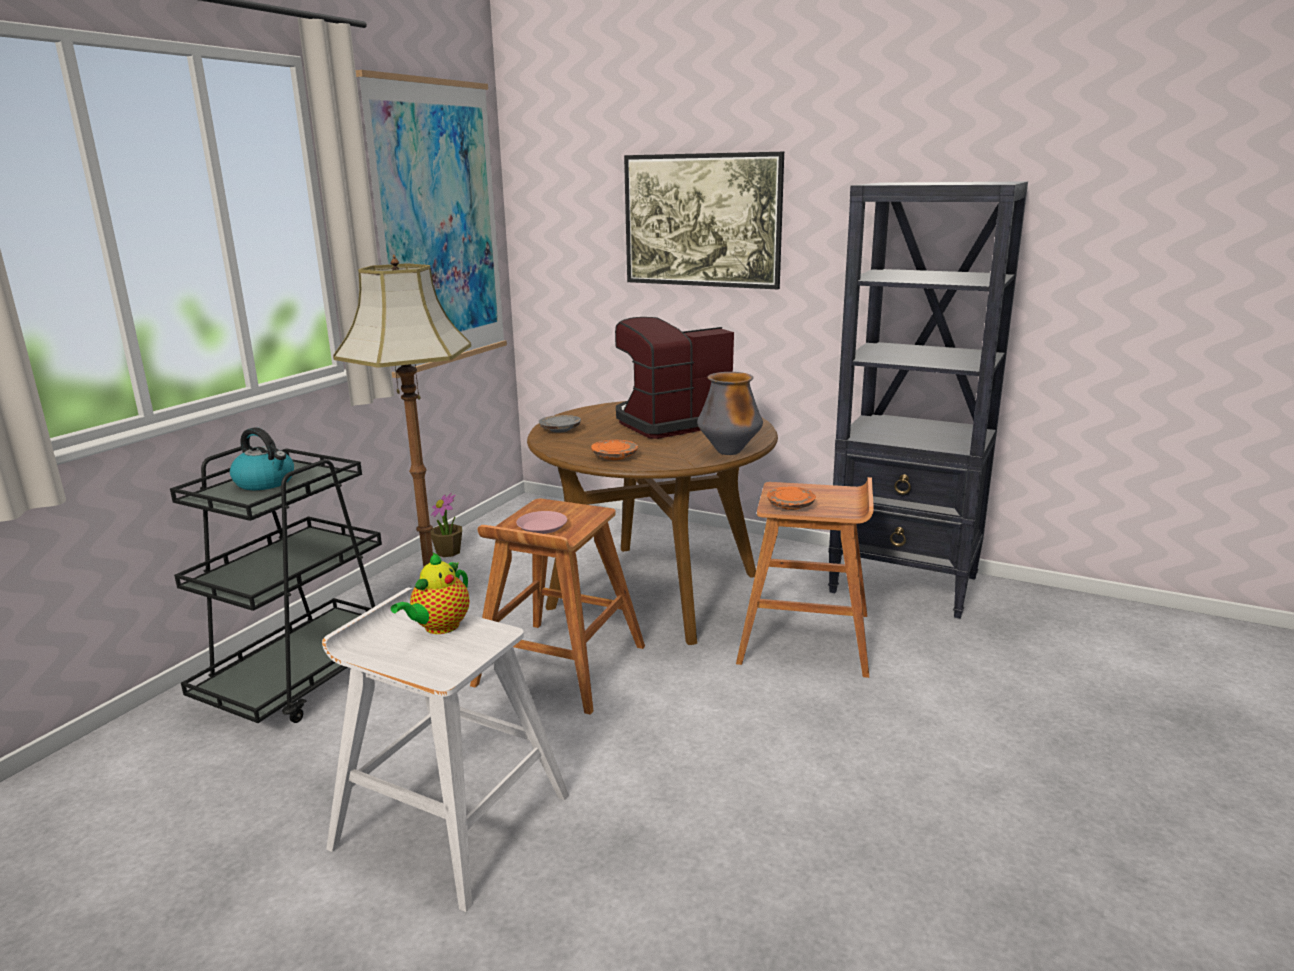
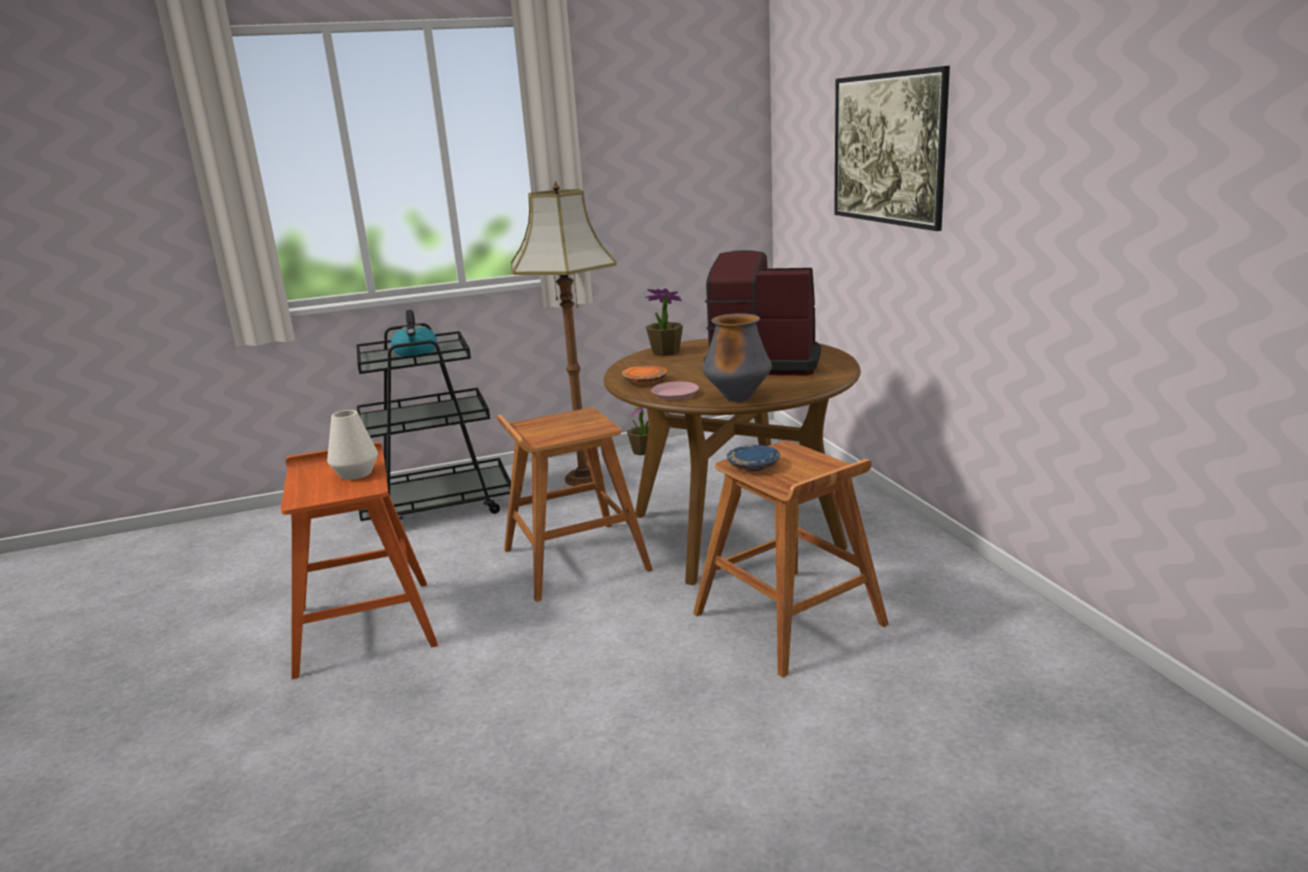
camera: 45 degrees right, 0 degrees up
(438, 226) = (675, 155): picture -> none
(439, 627) = (356, 473): teapot -> white vase
(450, 820) = (365, 625): white stool -> orange stool
(542, 526) = (544, 428): pink plate -> pink plate (675, 394)
(560, 430) = (665, 352): grey plate -> potted plant
(791, 505) = (753, 466): orange plate -> blue plate
(905, 585) = (986, 615): black bookcase -> none

